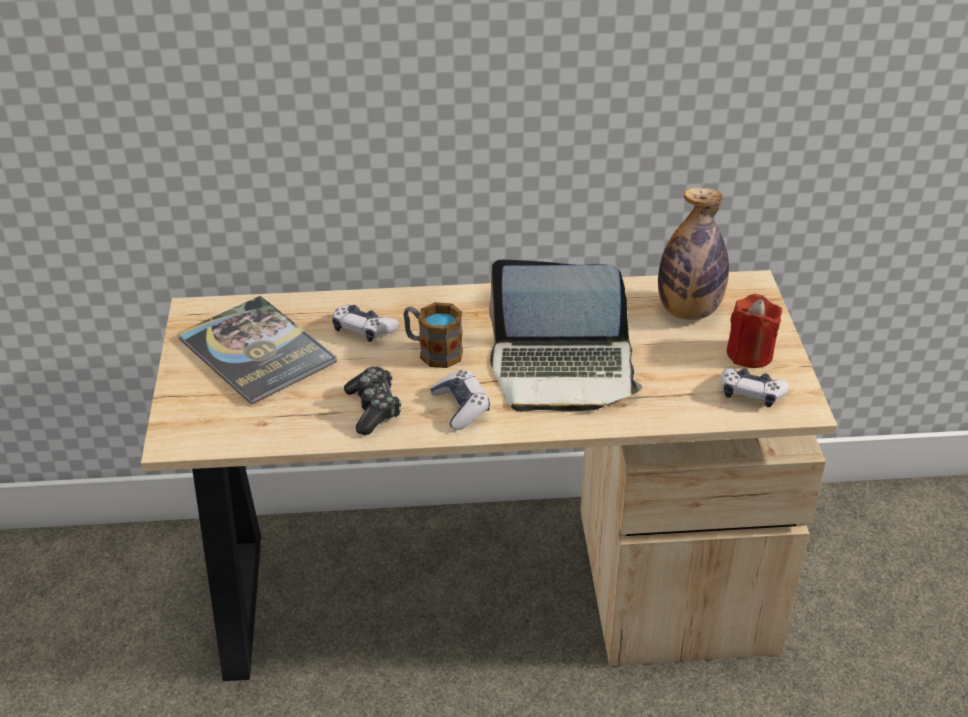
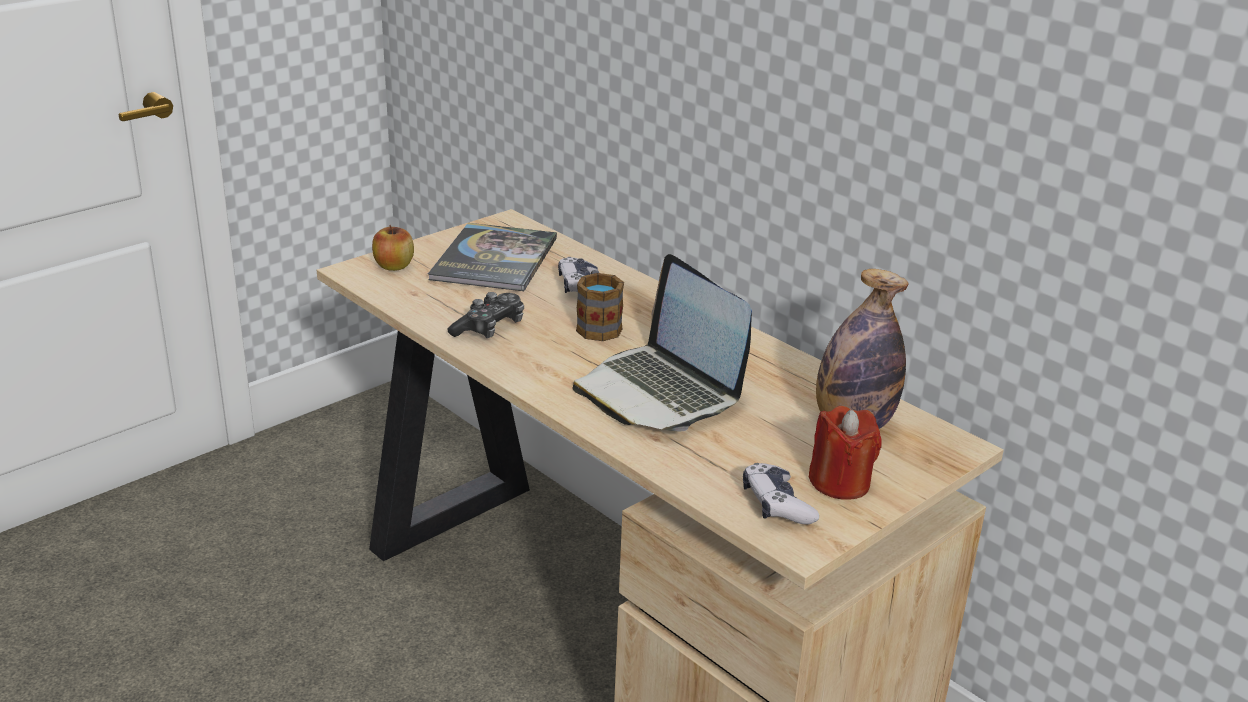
camera: 50 degrees right, 10 degrees down
(196, 412) = (394, 266): none -> apple
(461, 407) = (542, 363): game controller -> none

